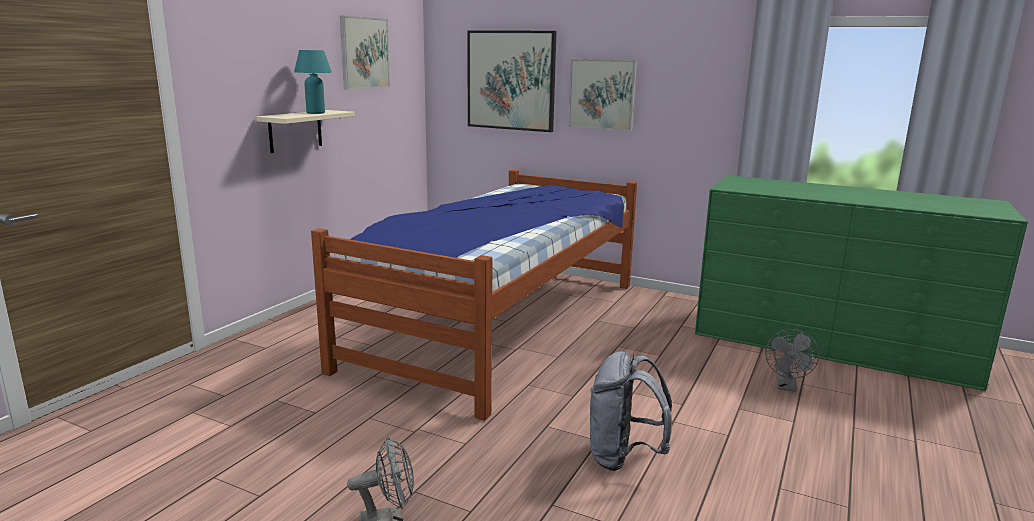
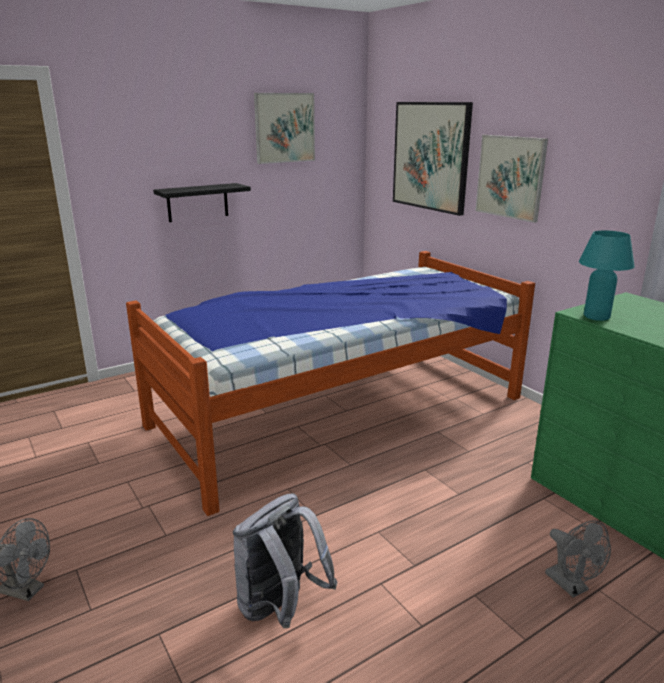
camera: 30 degrees right, 5 degrees up
(295, 131) = (197, 202): beige shelf -> black shelf
(315, 113) = (211, 187): turquoise table lamp -> turquoise table lamp (596, 317)
(786, 386) = (571, 586): grey fan -> grey fan turned 75 degrees counterclockwise

